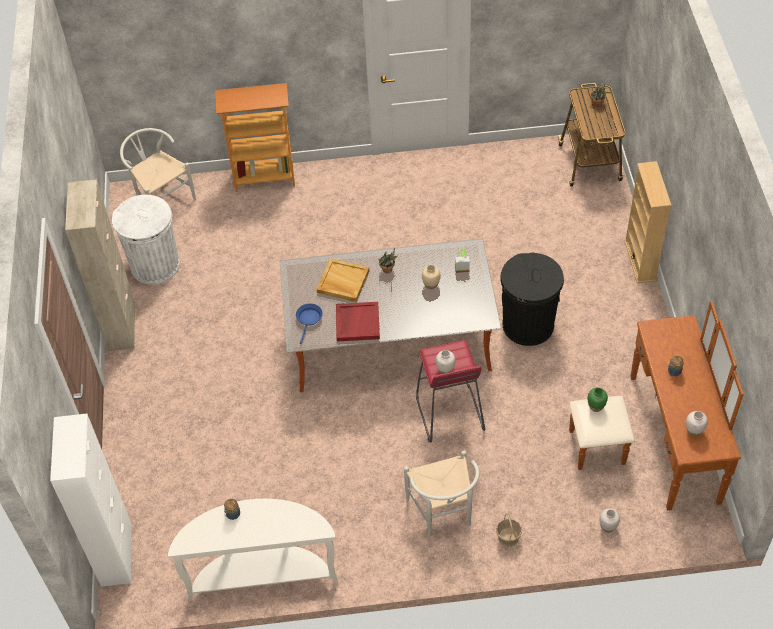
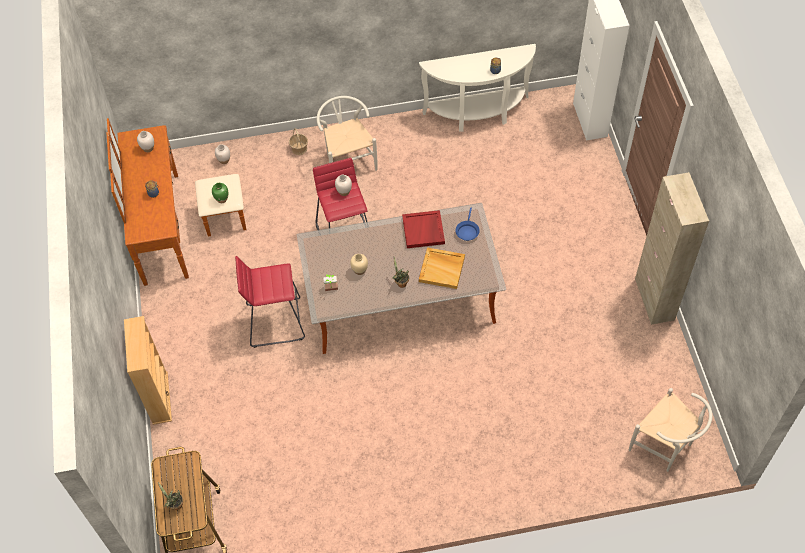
camera: 175 degrees right, 5 degrees up
(155, 265) = (644, 366): white trash can -> none
(264, 177) = (559, 485): bookcase -> none
(528, 325) = (275, 321): black trash can -> red stool

